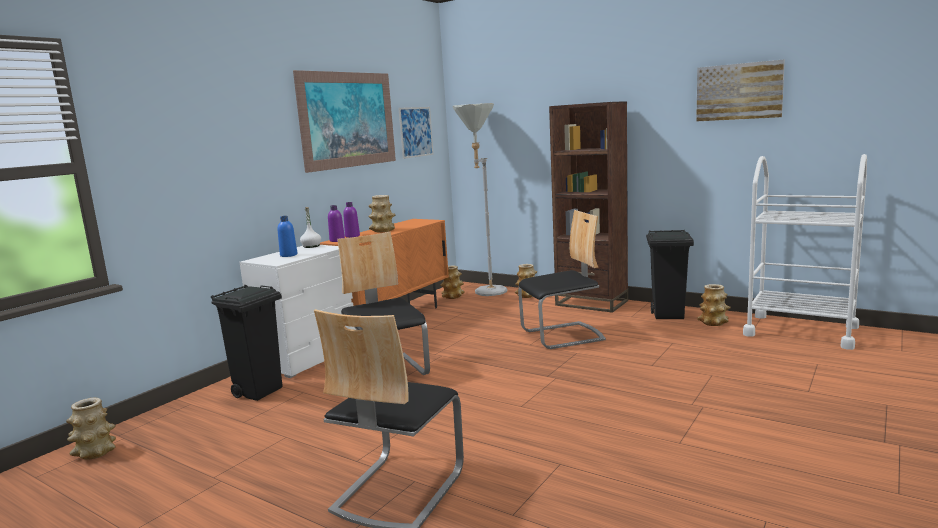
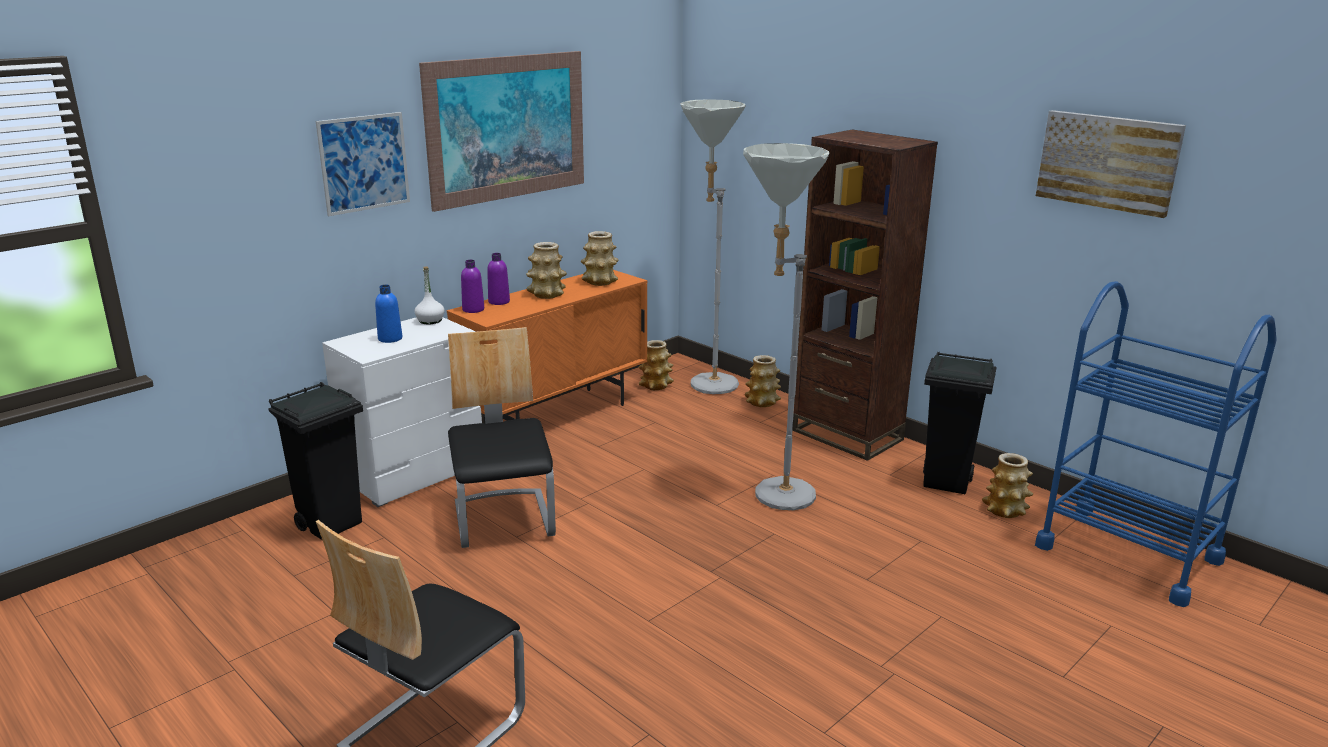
camera: 10 degrees right, 10 degrees up
(95, 453) = (110, 591): vase -> vase (600, 282)
(416, 132) = (624, 136): picture -> picture (364, 163)
(563, 336) = (771, 496): chair -> grey floor lamp
(800, 331) = (1127, 553): white cart -> blue cart

